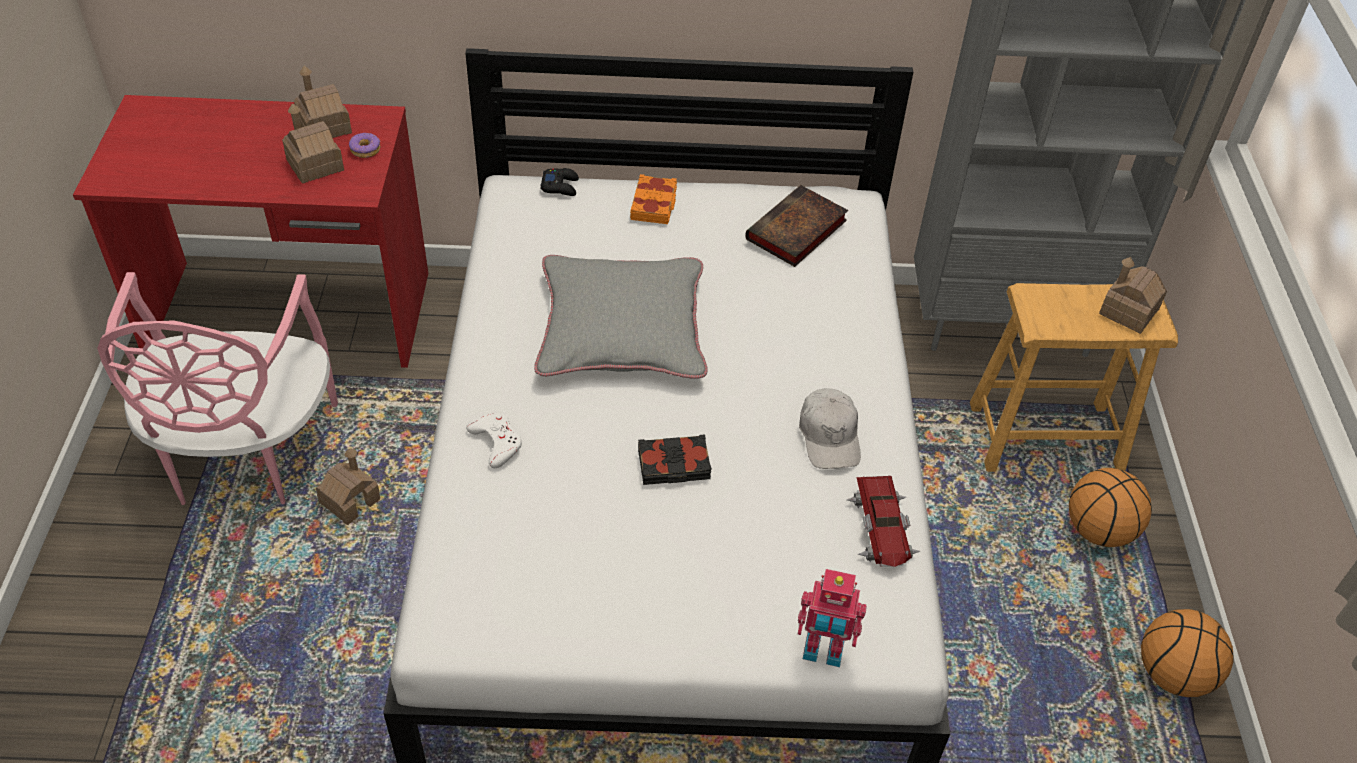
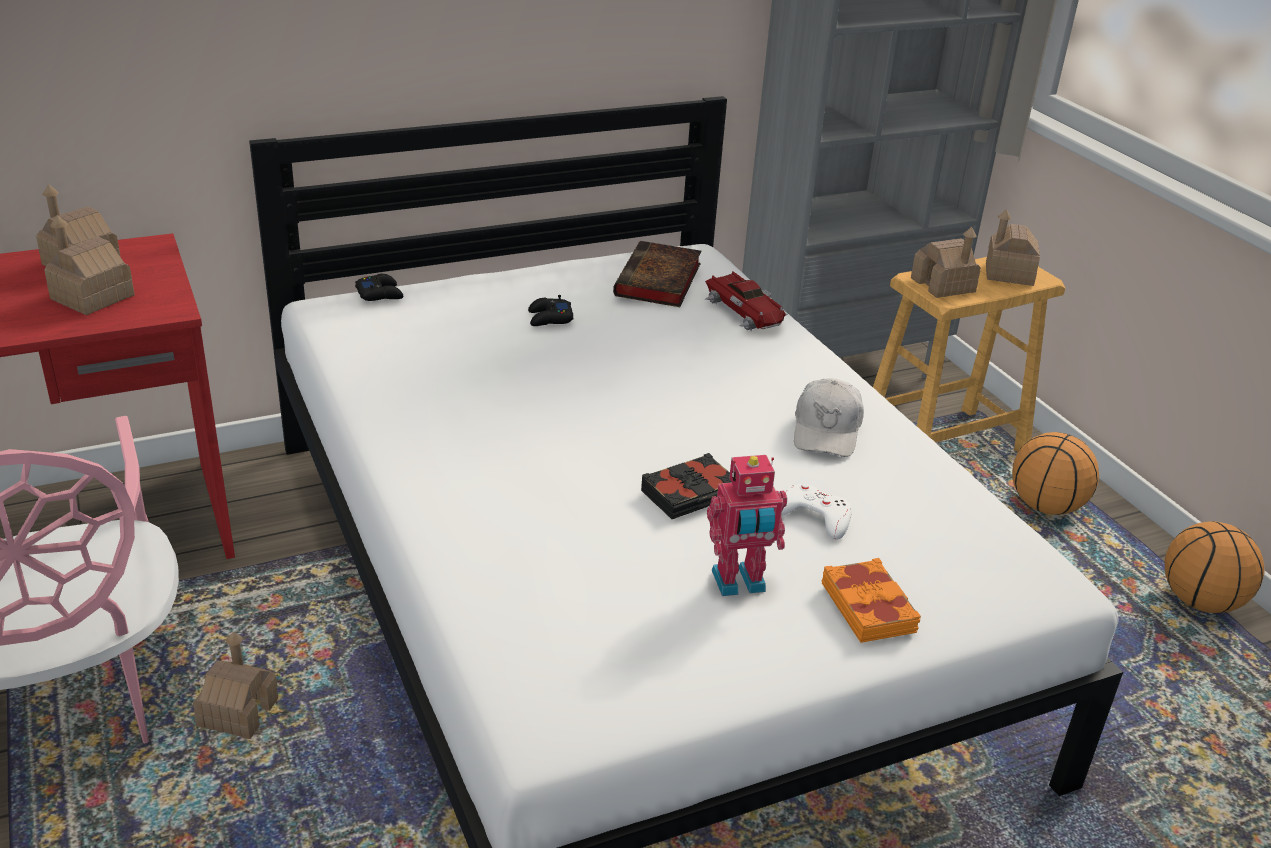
camera: 25 degrees left, 15 degrees down
(366, 150) = (150, 274): donut -> none
(496, 442) = (473, 525): white game controller -> white game controller (813, 516)
(621, 329) = (540, 394): grey pillow -> none
(654, 204) = (495, 289): orange book -> orange book (869, 607)
(679, 249) = (549, 318): none -> black game controller
(823, 651) = (980, 611): toy robot -> toy robot (739, 583)
(829, 436) = (827, 430): white cap -> white cap turned 45 degrees clockwise
(882, 528) = (942, 490): toy car -> toy car (745, 311)
(1048, 309) = (943, 285): none -> toy house

